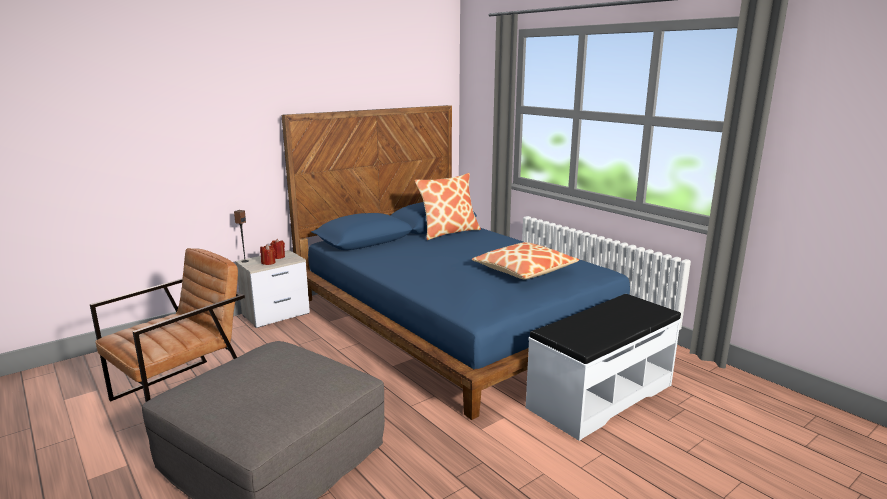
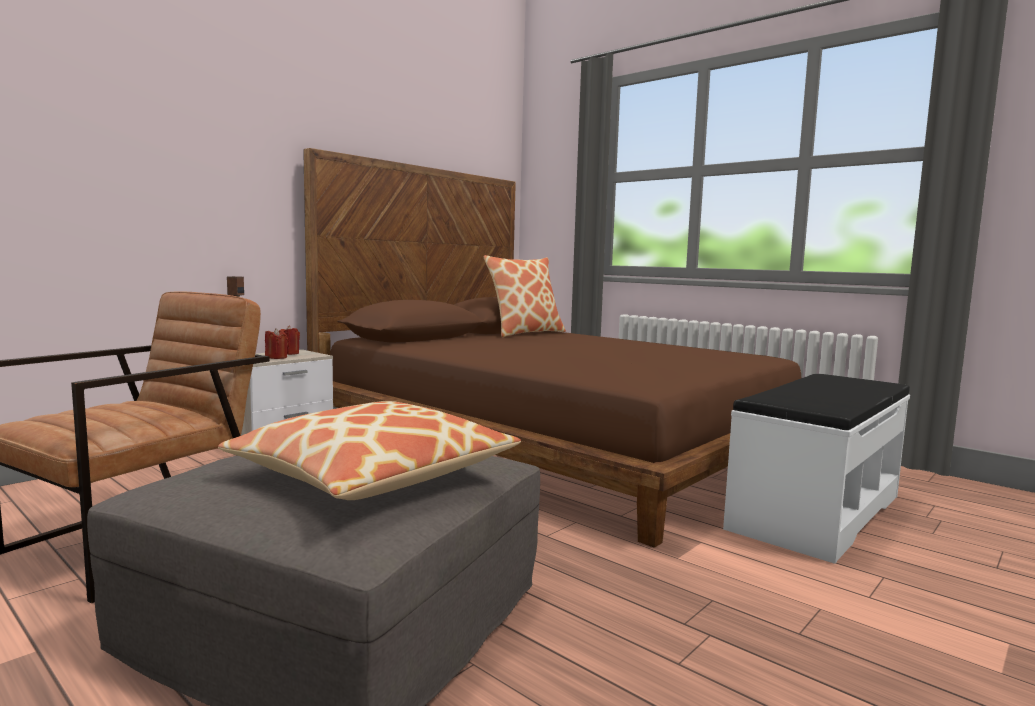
camera: 10 degrees left, 10 degrees down
(456, 319) = (552, 442): blue bed -> brown bed
(524, 270) = (663, 355): pillow -> pillow (373, 475)

